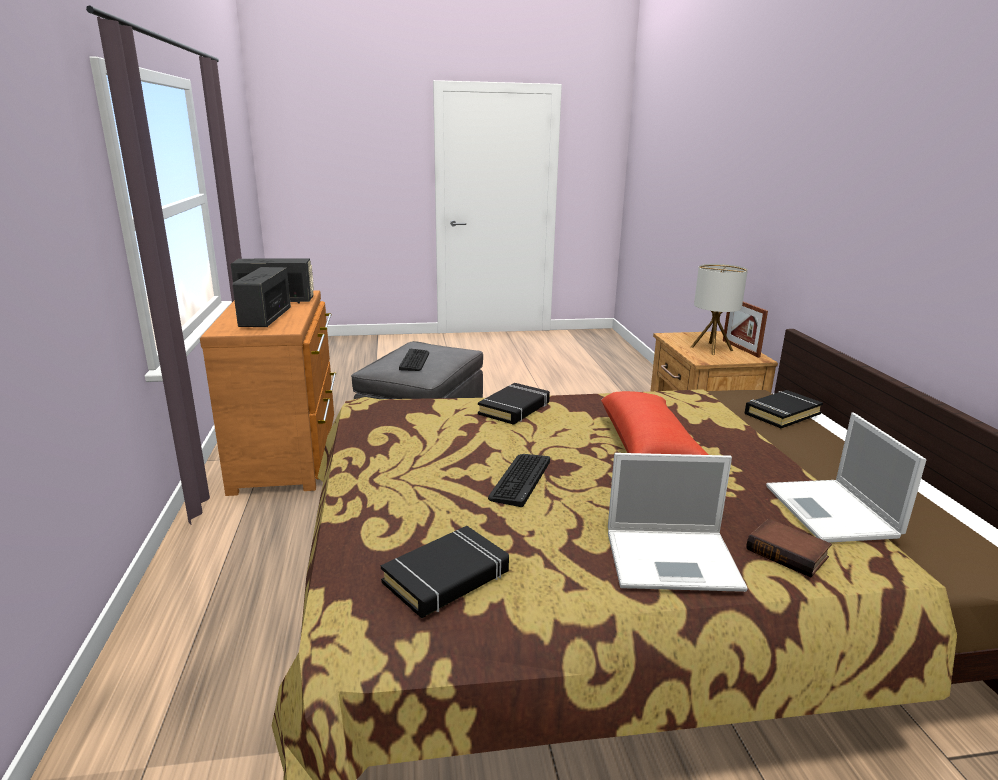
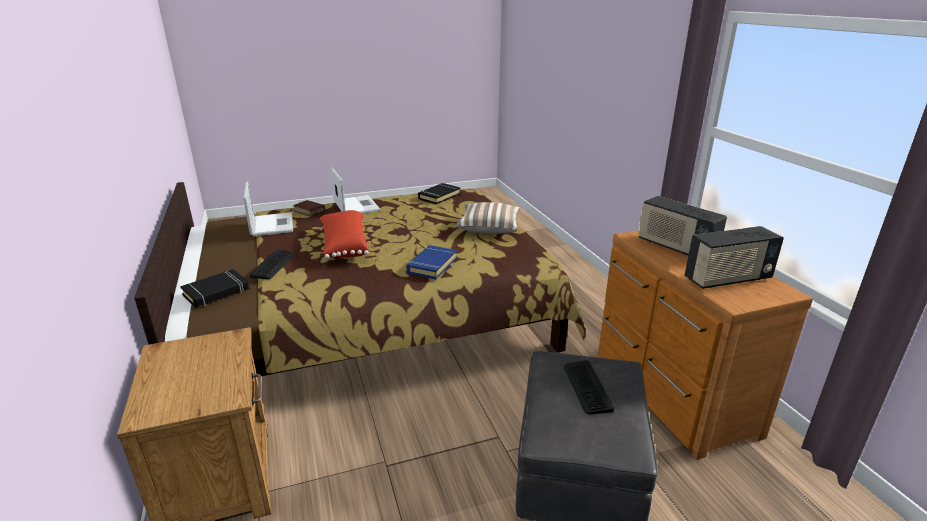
camera: 170 degrees right, 5 degrees up
(265, 319) = (675, 248): radio -> radio turned 150 degrees clockwise
(393, 459) = (489, 228): none -> pillow
(514, 409) = (432, 265): black book -> blue book
(520, 479) = (419, 224): keyboard -> keyboard (273, 265)
(674, 559) = (356, 206): laptop -> laptop turned 75 degrees clockwise
(711, 349) = (198, 366): table lamp -> none
(740, 348) = (156, 372): picture frame -> none

